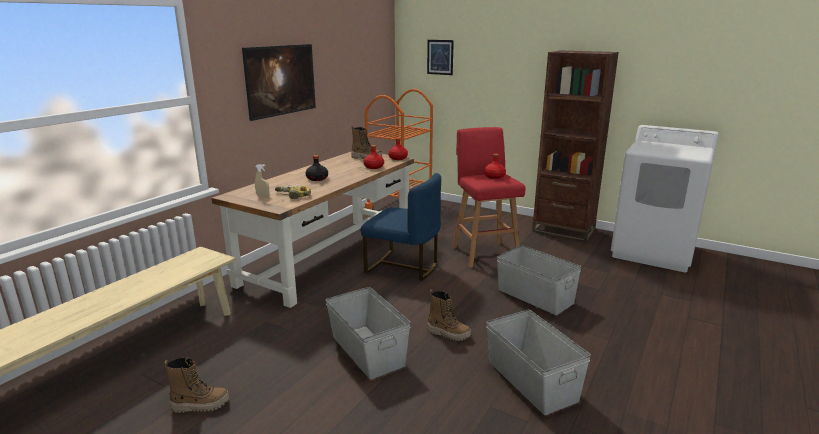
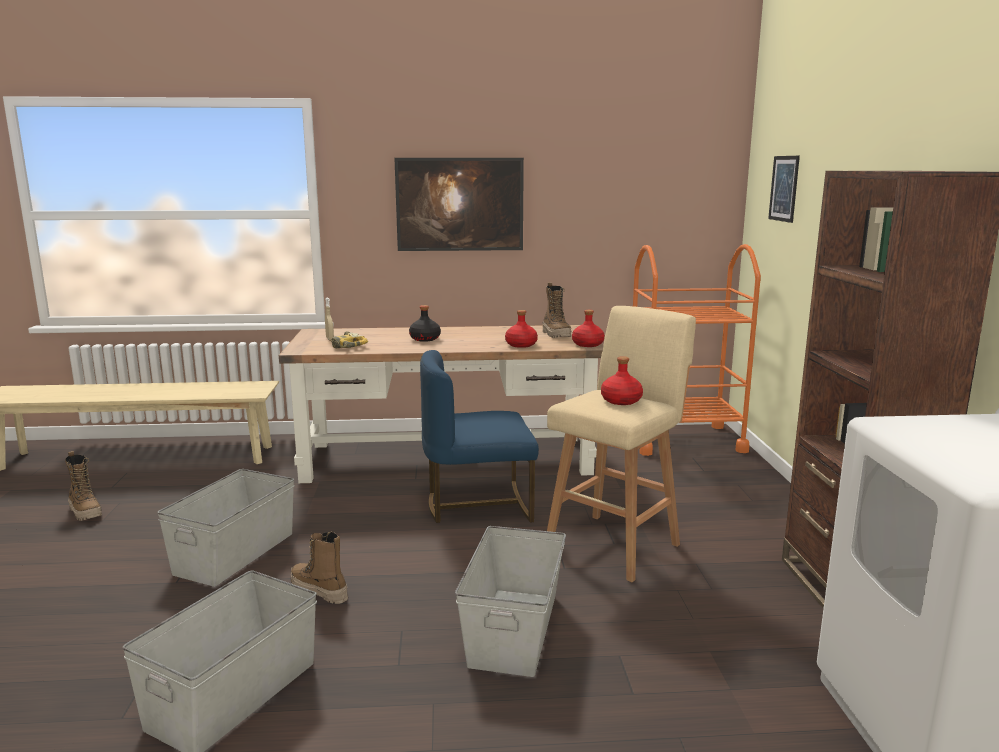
camera: 55 degrees right, 5 degrees down
(403, 267) = (478, 505): blue chair -> blue chair turned 90 degrees clockwise
(448, 333) = (319, 591): boot -> boot turned 135 degrees clockwise
(484, 253) = (615, 544): red stool -> beige stool

